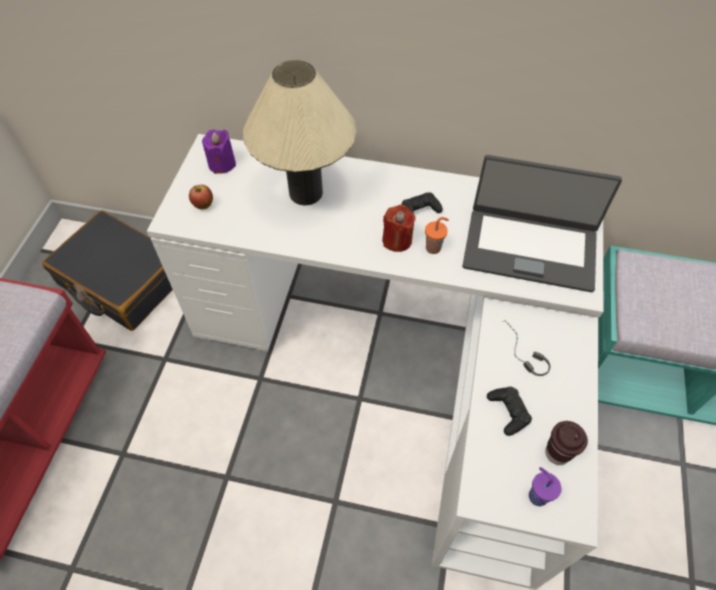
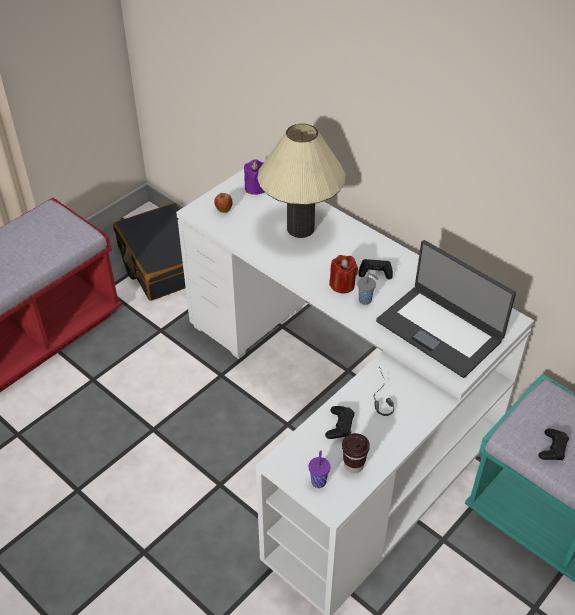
camera: 30 degrees right, 10 degrees down
(434, 248) = (366, 300): orange cup -> grey cup
(682, 320) = (552, 448): none -> black game controller

